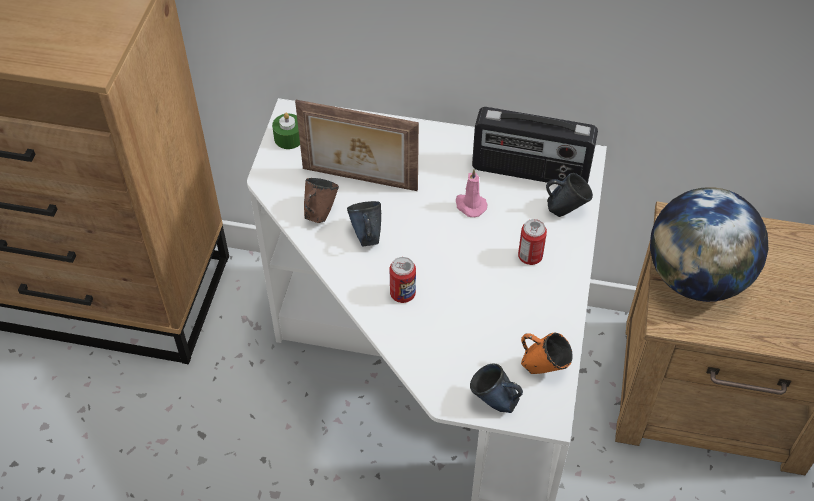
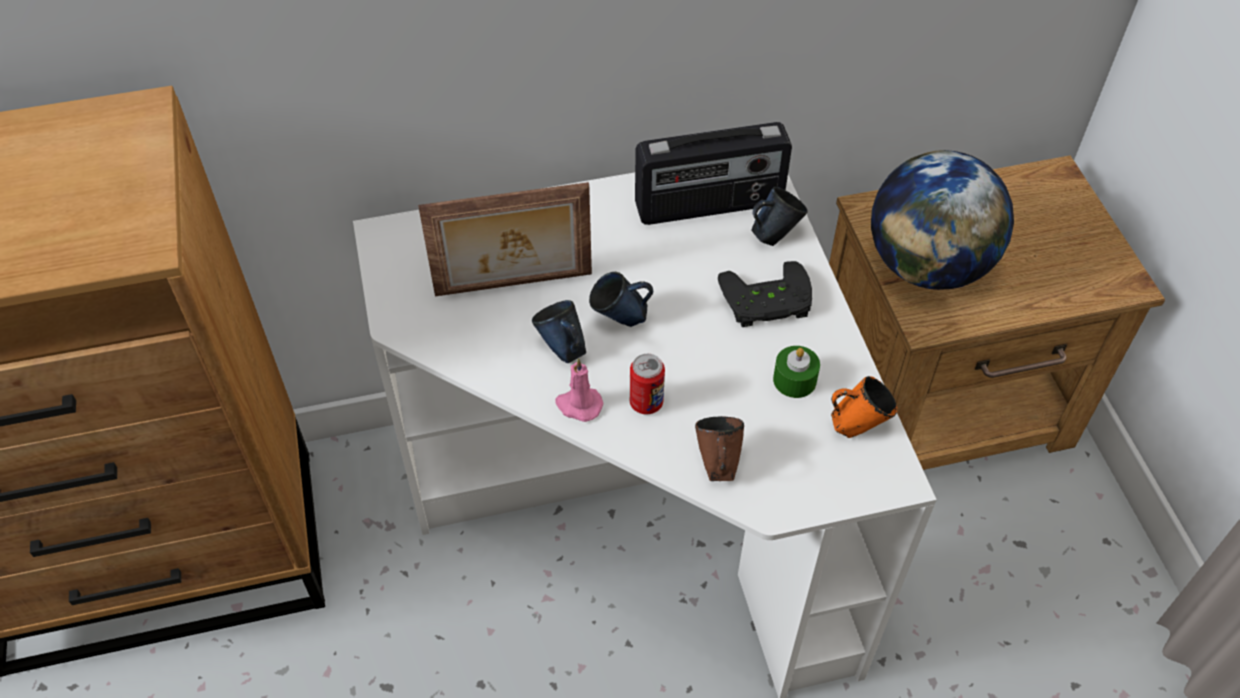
camera: 25 degrees left, 0 degrees up
(289, 138) = (395, 264): green candle -> green candle (794, 380)
(319, 213) = (488, 343): brown mug -> brown mug (717, 465)
(470, 205) = (663, 269): pink candle -> pink candle (578, 405)
(494, 403) = (828, 489): blue mug -> blue mug (621, 320)
(530, 256) = (766, 303): can -> black game controller

